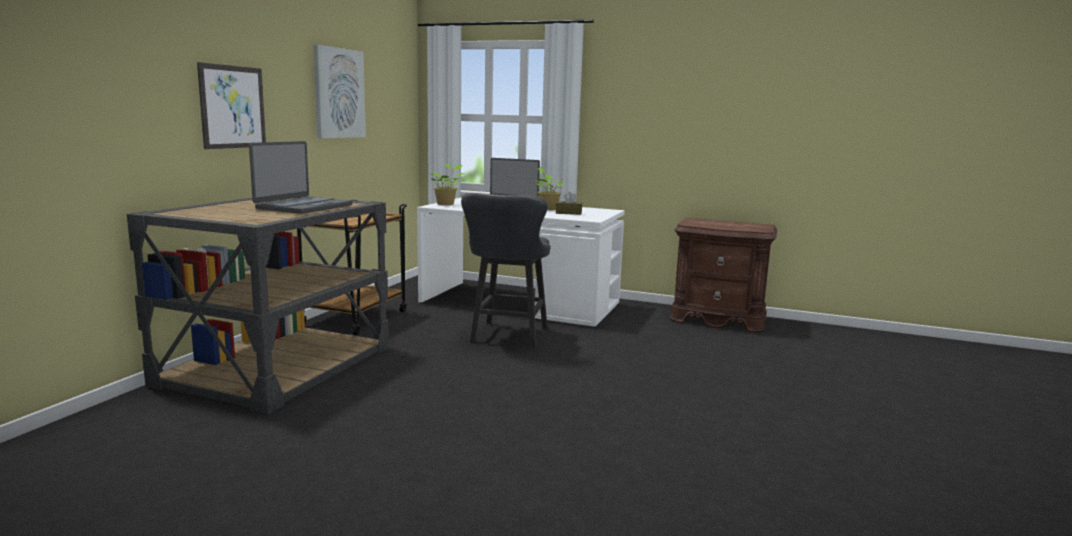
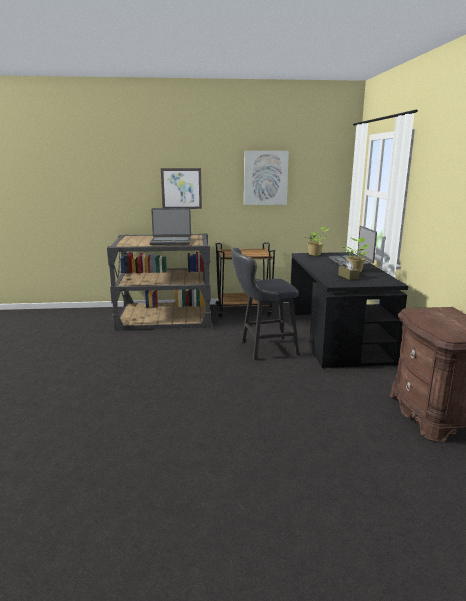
camera: 65 degrees right, 5 degrees up
(520, 303) = (336, 337): white desk -> black desk

